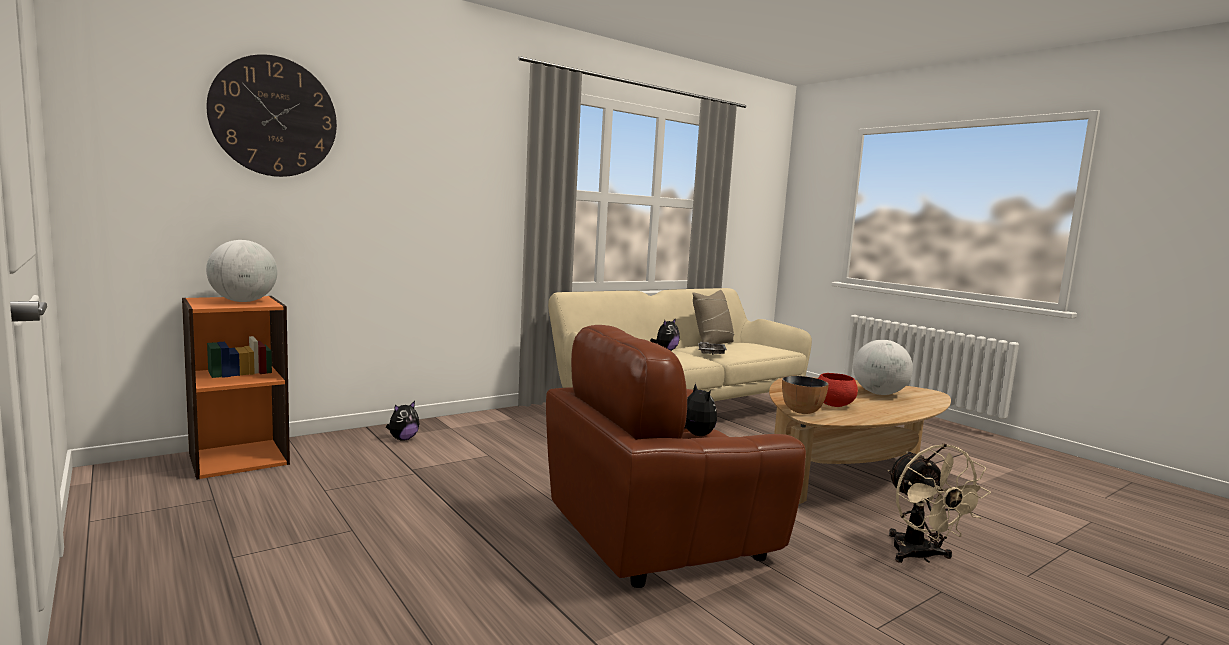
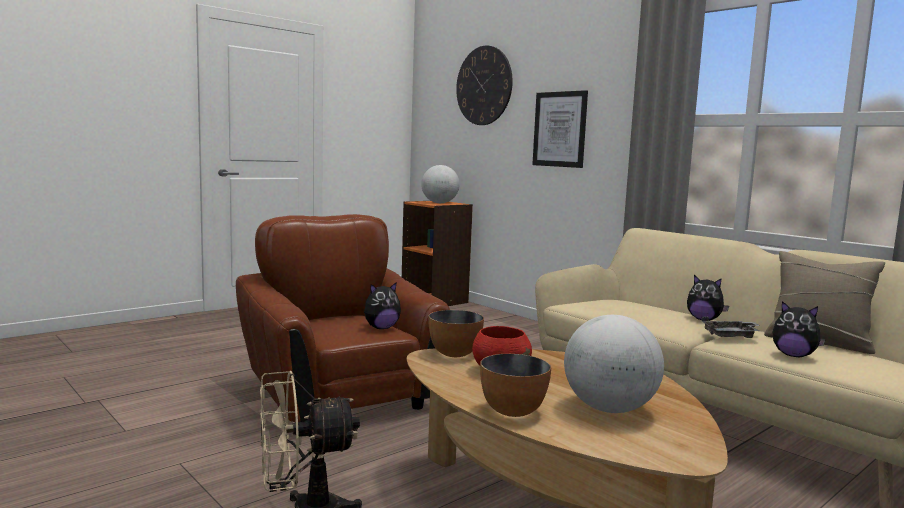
camera: 85 degrees right, 0 degrees up
(403, 439) = (498, 324): plush toy -> plush toy (794, 355)
(420, 192) = (560, 129): none -> picture
(907, 410) = (513, 411): none -> bowl

